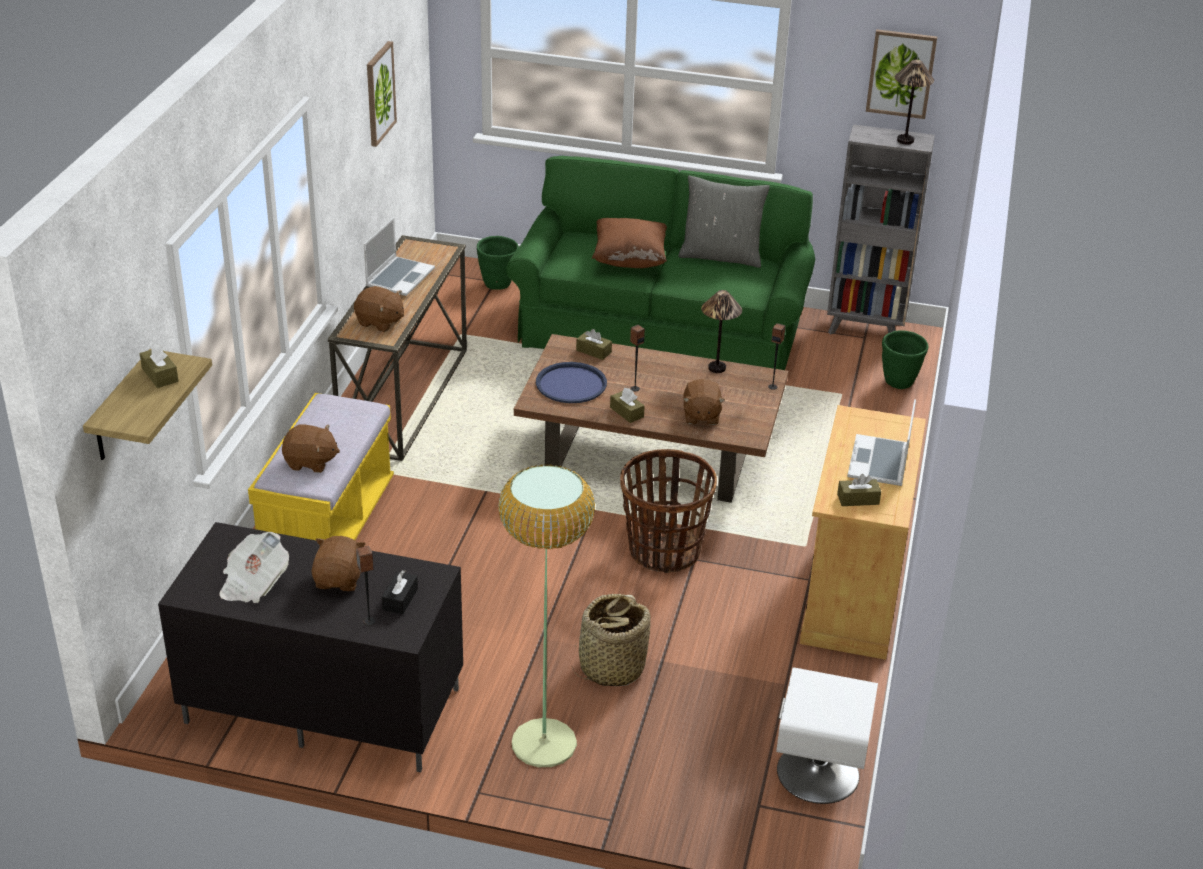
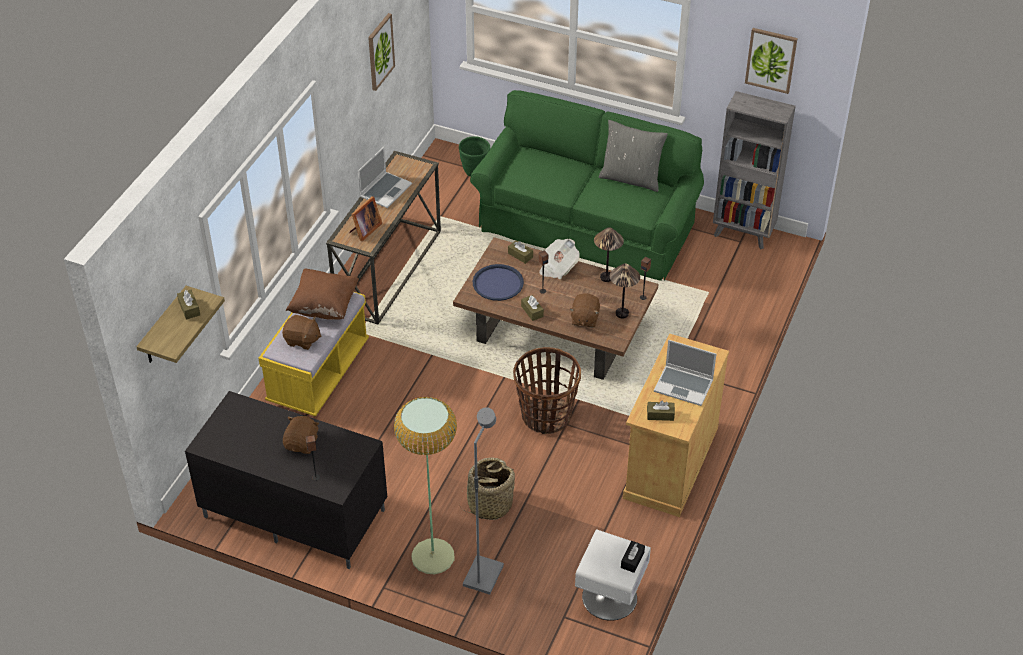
camera: 10 degrees right, 10 degrees up
(253, 583) = (247, 441): newspaper -> newspaper (557, 267)
(380, 322) = (364, 230): brown plush toy -> picture frame
(400, 599) = (338, 462): black tissue box -> black tissue box (632, 560)
(623, 761) = (482, 575): none -> grey floor lamp
(629, 260) = (561, 177): brown pillow -> brown pillow (324, 306)
(879, 463) = (684, 386): laptop -> laptop turned 90 degrees counterclockwise
(899, 383) = (755, 285): green planter -> none
(905, 140) = (771, 110): table lamp -> table lamp (622, 313)

